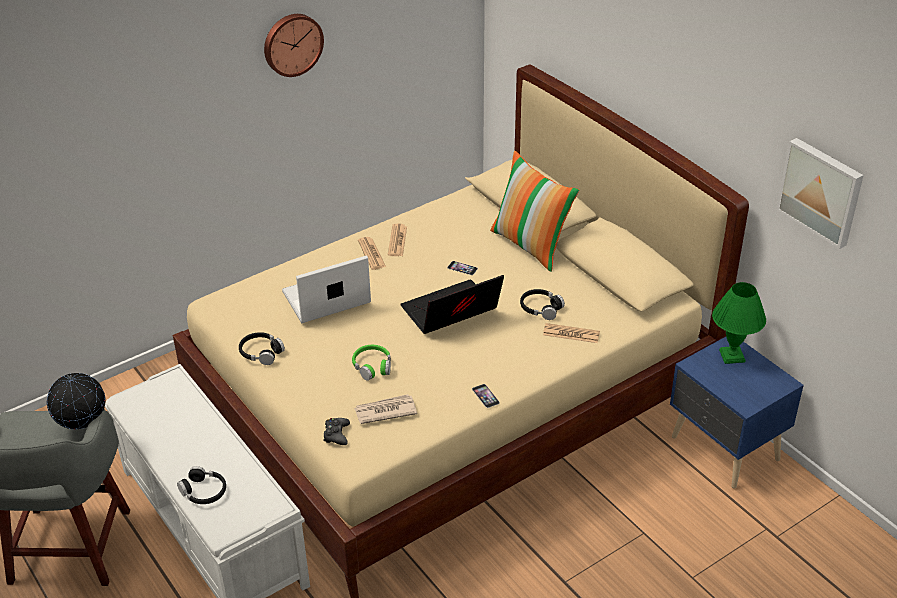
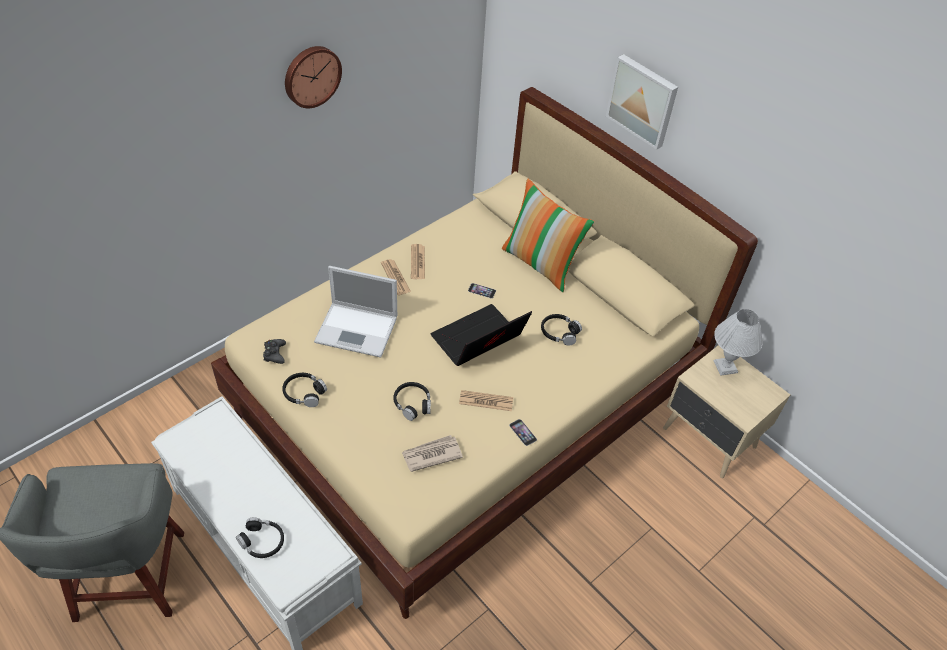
camera: 10 degrees left, 10 degrees up
(83, 427) = (136, 484): globe -> none
(325, 298) = (358, 330): laptop -> laptop turned 135 degrees counterclockwise
(336, 434) = (388, 484): black game controller -> black game controller (274, 354)
(372, 366) = (413, 404): green headphones -> black headphones
(571, 334) = (591, 360): newspaper -> newspaper (486, 401)
(724, 450) = (709, 439): blue nightstand -> beige nightstand
(732, 355) = (725, 366): green table lamp -> white table lamp
(821, 191) = (839, 240): picture -> picture (643, 100)

